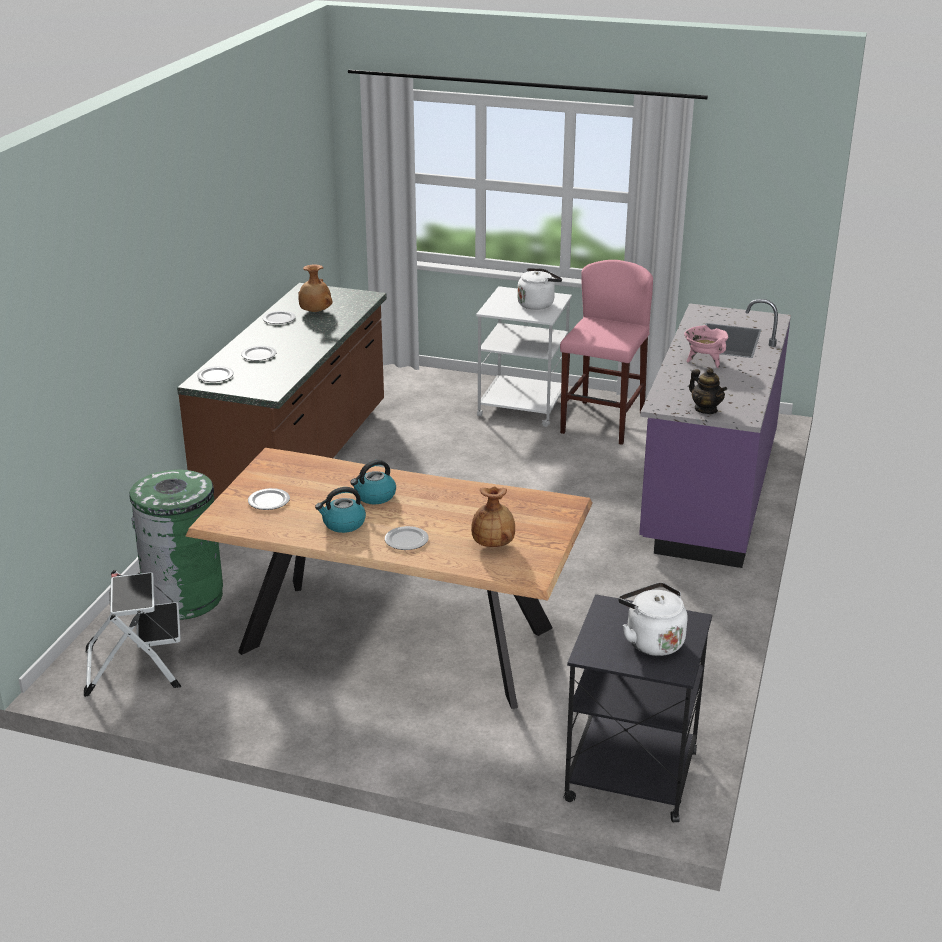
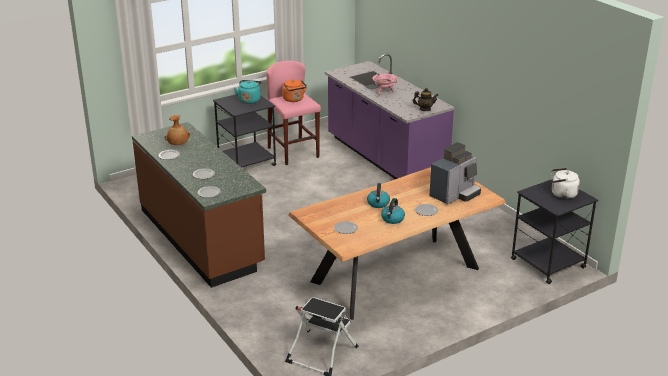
camera: 50 degrees left, 0 degrees up
(184, 597) = (281, 317): green trash can -> none
(493, 544) = (455, 194): brown vase -> coffee machine
(523, 406) = (247, 162): white cart -> black cart
(537, 304) = (249, 100): white kettle -> turquoise kettle
(606, 330) = (294, 100): none -> orange kettle

